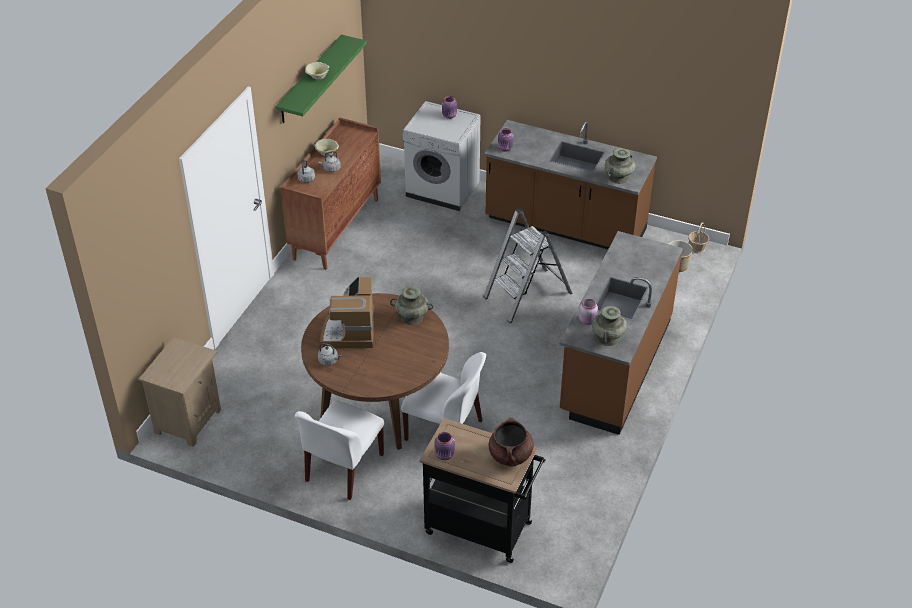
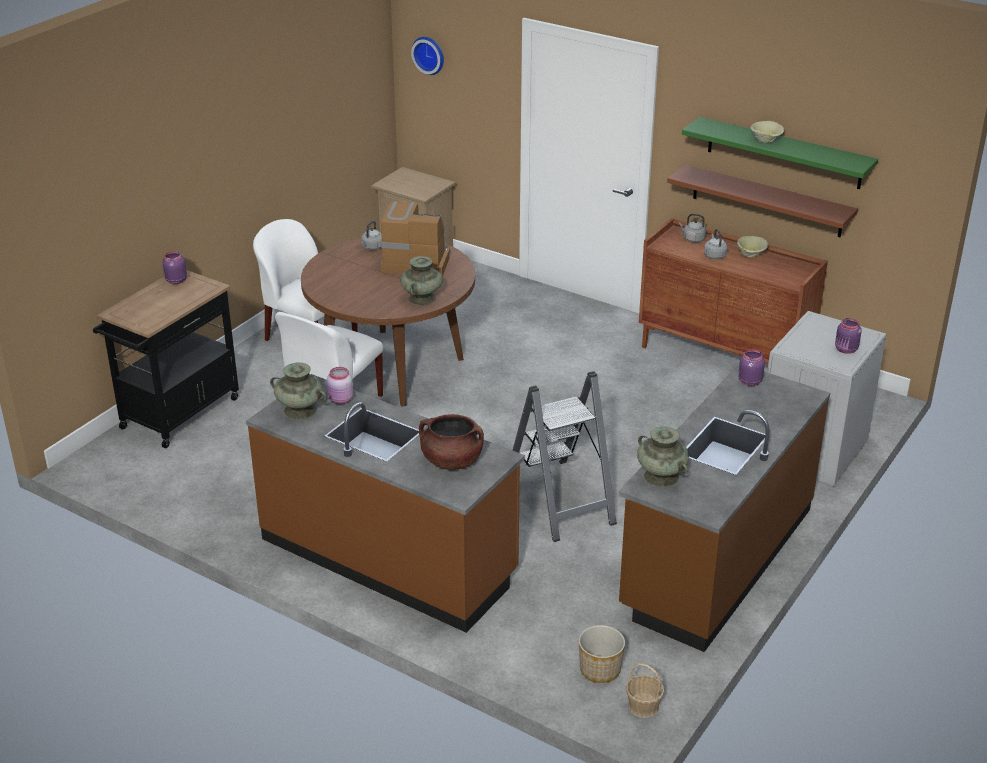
camera: 100 degrees right, 10 degrees down
(131, 265) = (429, 54): none -> wall clock
(309, 118) = (767, 201): none -> brown shelf
(510, 455) = (148, 317): brown cooking pot -> brown cooking pot (451, 461)

